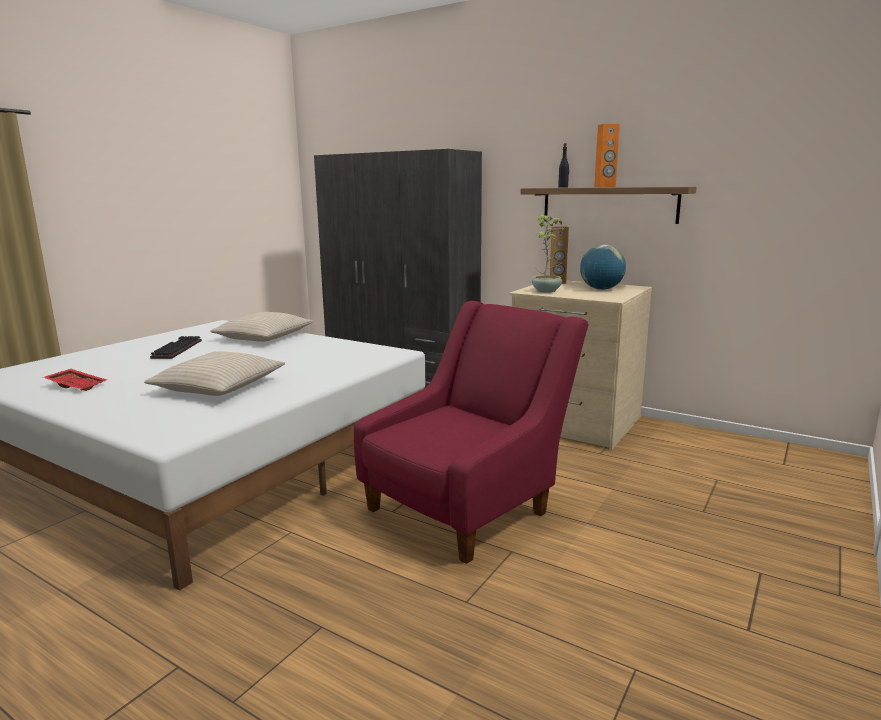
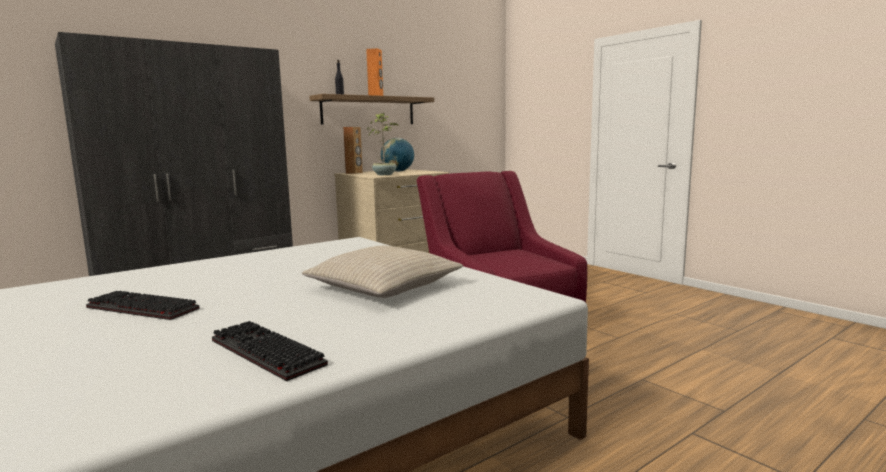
camera: 70 degrees left, 5 degrees down
(77, 386) = (262, 353): red tray -> keyboard
(263, 337) = (177, 273): beige pillow -> none

